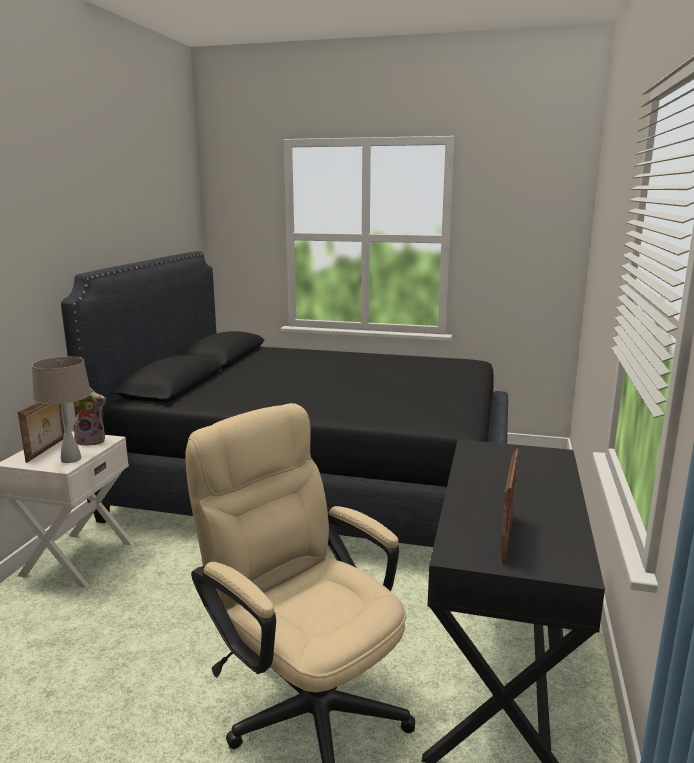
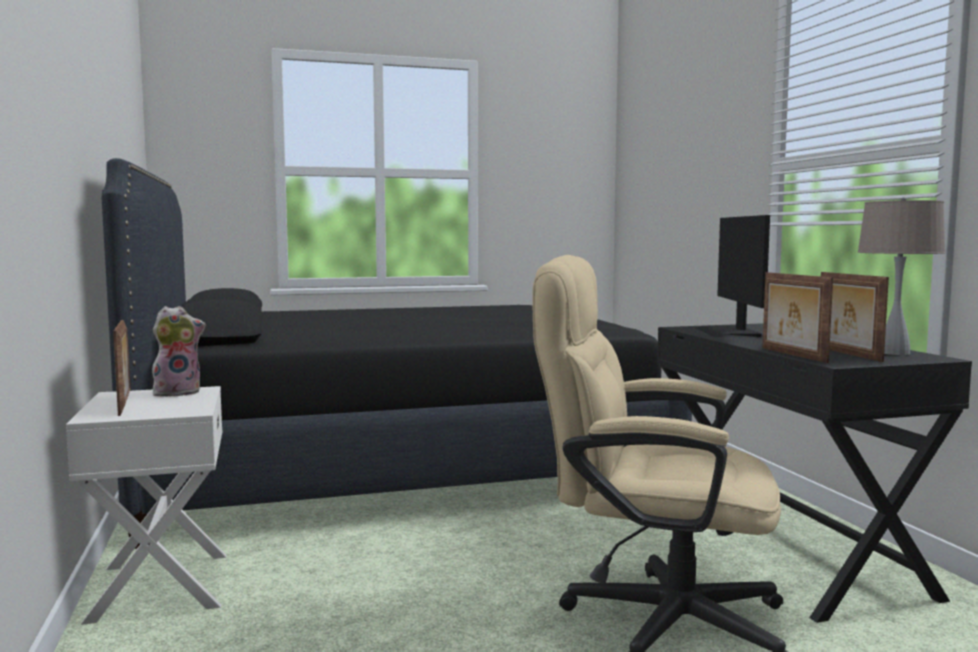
camera: 30 degrees left, 10 degrees down
(70, 459) = (186, 406): beige table lamp -> beige table lamp (893, 353)
(450, 527) = (791, 355): none -> picture frame
(495, 464) = (729, 332): none -> monitor

